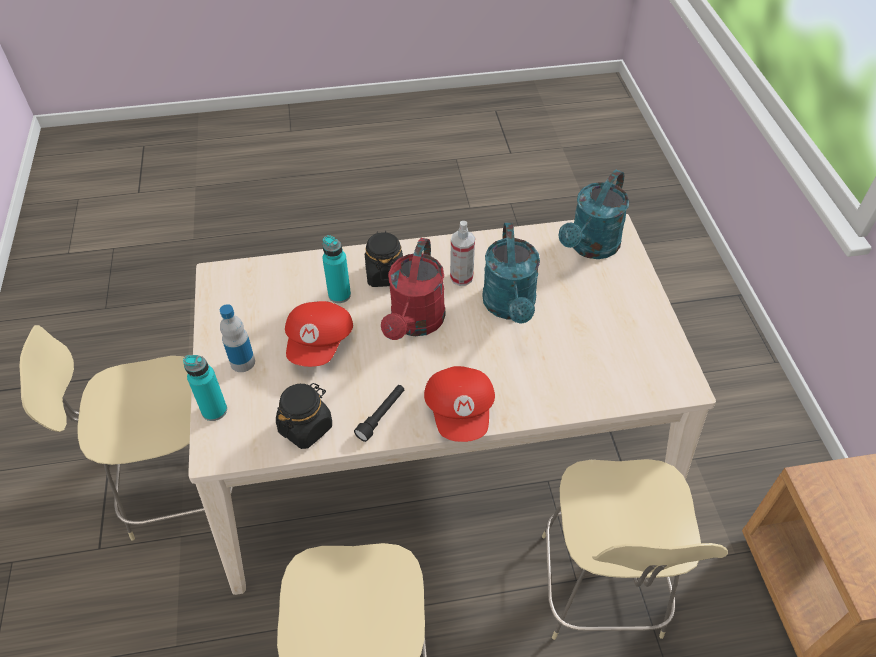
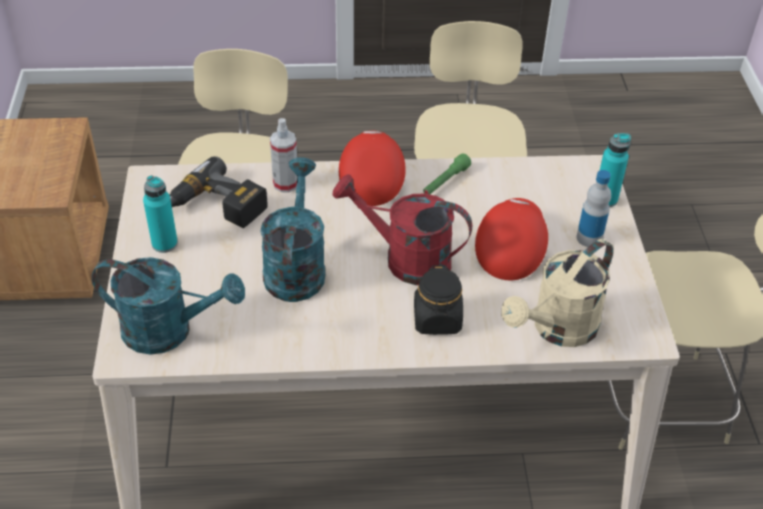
camera: 175 degrees left, 5 degrees down
(288, 275) = (557, 329): none -> beige watering can
(306, 427) = (516, 179): black jar -> none
(339, 295) = (492, 299): turquoise bottle -> turquoise bottle (164, 244)
(381, 415) = (445, 182): black flashlight -> green flashlight
(415, 323) = (405, 259): red watering can -> red watering can turned 90 degrees counterclockwise
(461, 277) = (344, 307): spray bottle -> spray bottle (285, 184)
(590, 247) = (169, 330): turquoise watering can -> turquoise watering can turned 60 degrees clockwise
(603, 359) = (216, 207): none -> power drill

